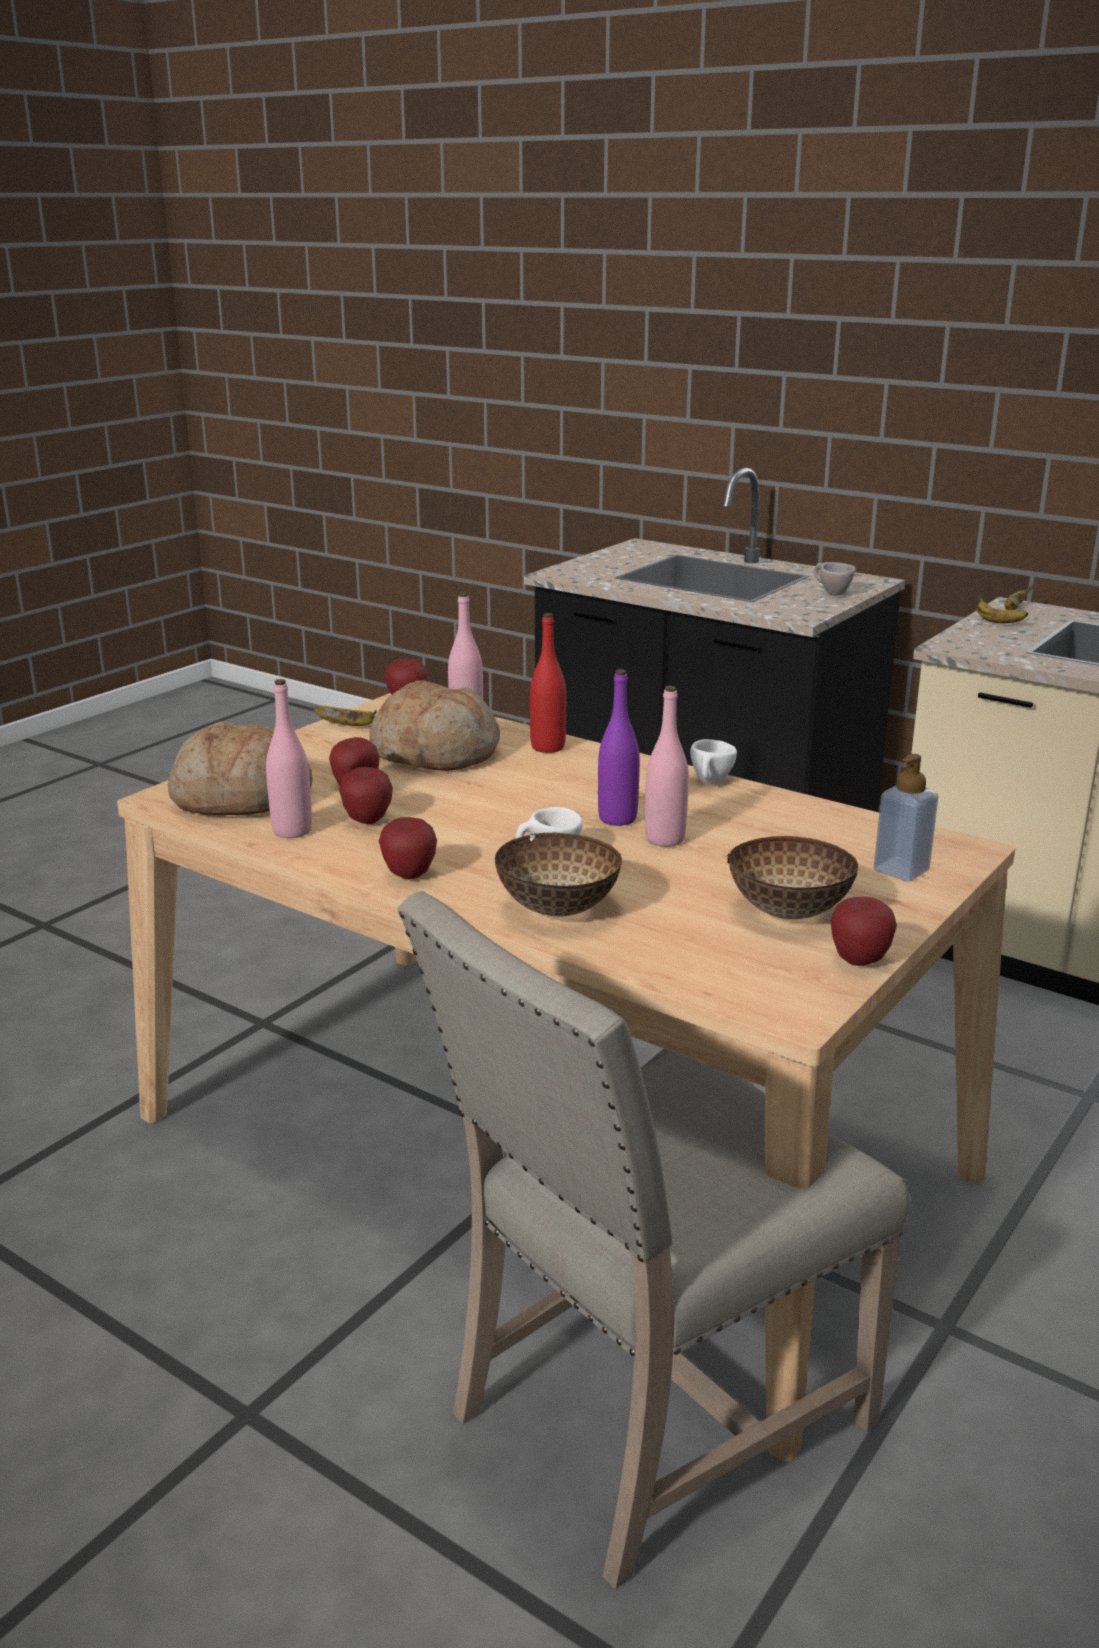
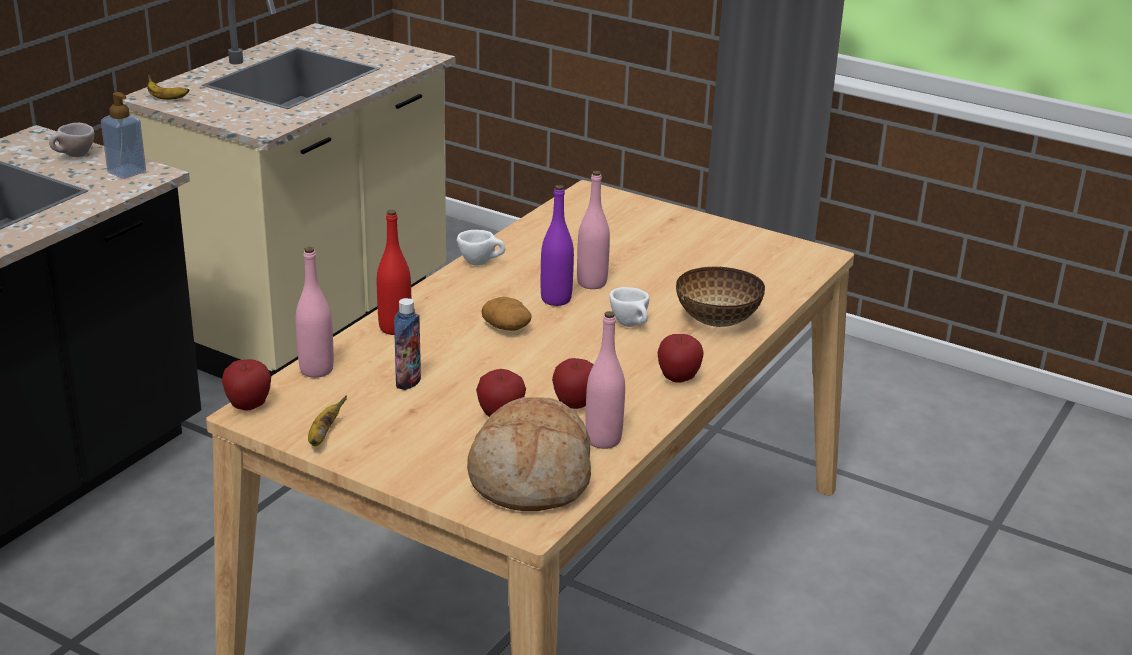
camera: 95 degrees left, 5 degrees up
(436, 753) = (408, 381): bread -> bottle
(547, 794) = (507, 327): none -> potato
(647, 1417) = (821, 536): beige chair -> none
(790, 911) = (696, 249): bowl -> none
(859, 961) = (754, 235): apple -> none
(901, 870) = (627, 213): soap dispenser -> soap dispenser (126, 172)
(997, 622) = (200, 107): banana -> none

